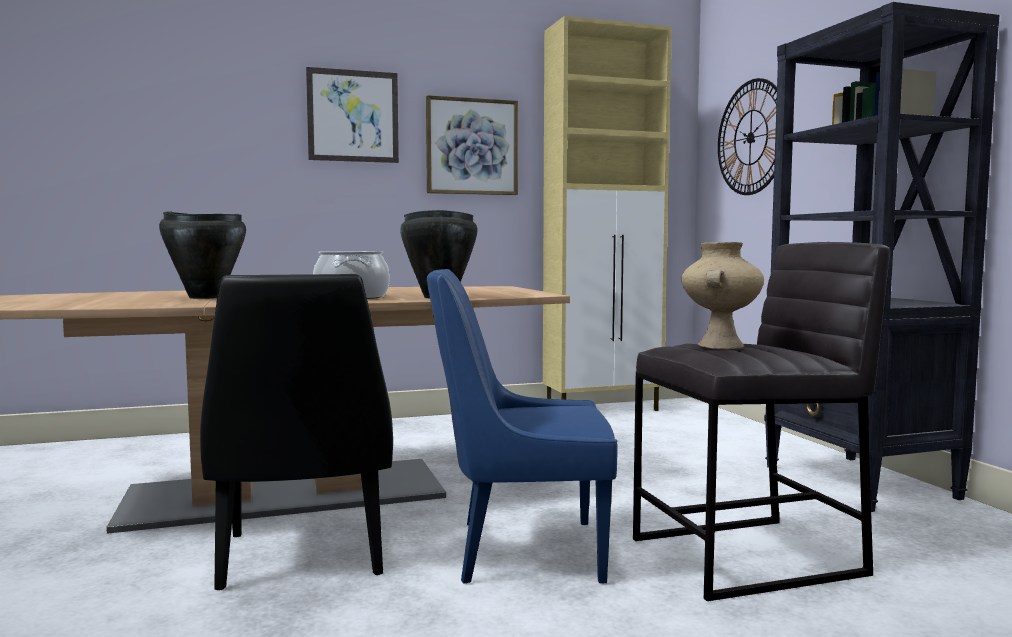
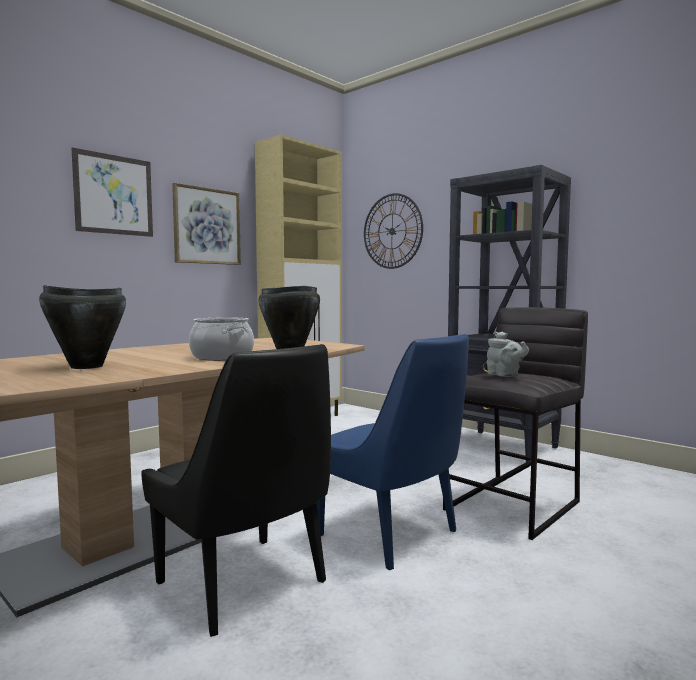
camera: 30 degrees left, 0 degrees up
(522, 550) = (391, 535): blue chair -> blue chair turned 105 degrees counterclockwise
(719, 345) = (505, 375): beige vase -> grey teapot

